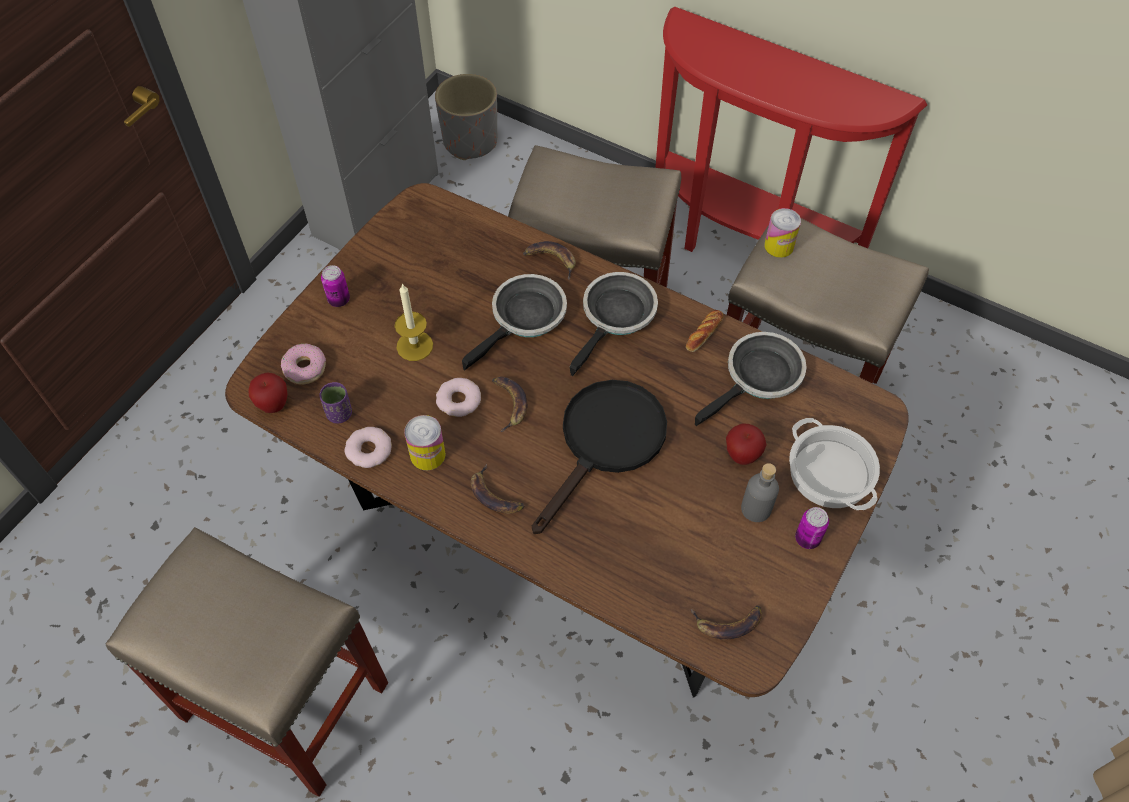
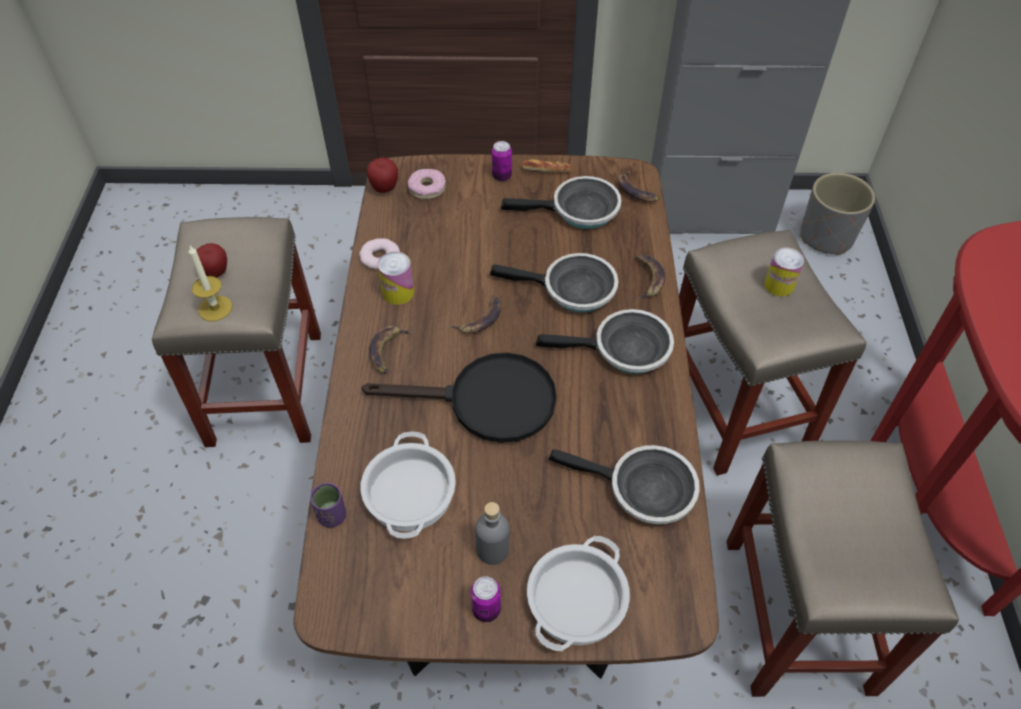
camera: 60 degrees right, 5 degrees down
(339, 414) = (401, 226): purple cup -> purple cup (332, 516)
(414, 346) = (493, 237): candle -> candle (215, 308)
(434, 265) = (579, 211): none -> frying pan
(458, 400) = (461, 287): donut -> none
(667, 545) = (410, 493): none -> cooking pot
(704, 333) = (660, 423): bread -> bread (546, 169)
(728, 622) = (358, 577): banana -> banana (636, 191)
(742, 455) = (544, 513): apple -> apple (216, 273)
(779, 246) = (847, 458): can -> can (779, 285)

